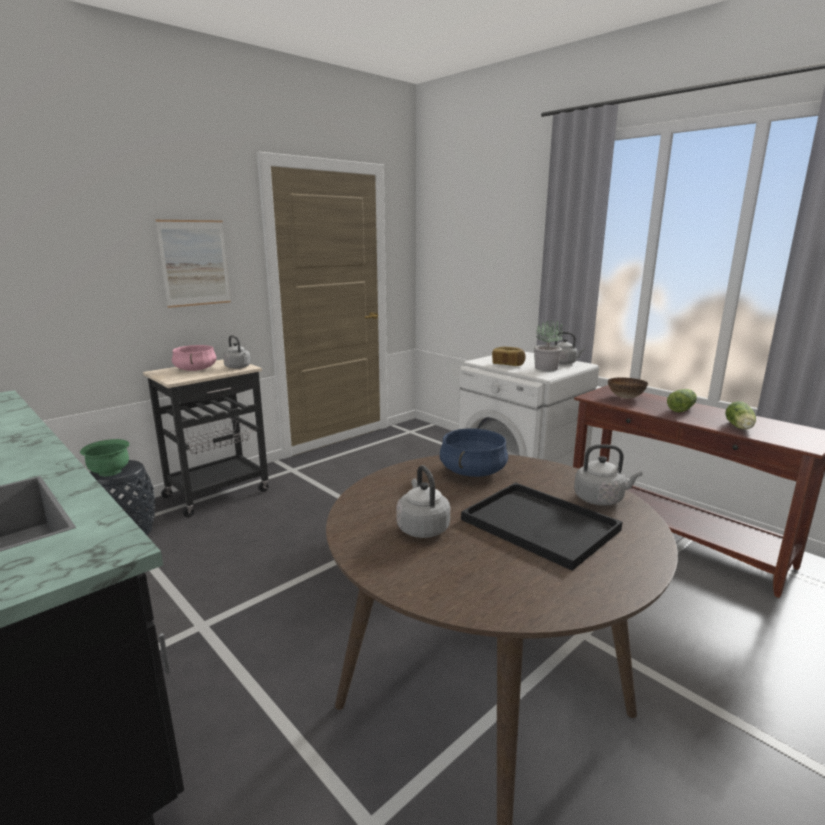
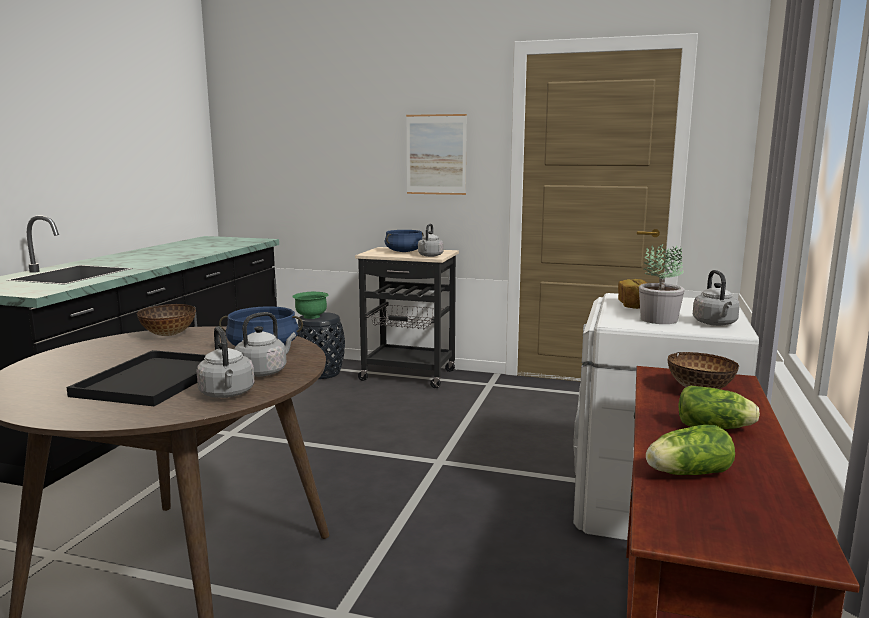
camera: 60 degrees right, 5 degrees down
(196, 369) = (404, 251): pink cooking pot -> blue cooking pot
(369, 505) = (168, 335): none -> bowl
(422, 527) = (133, 351): grey kettle -> grey kettle (264, 372)

